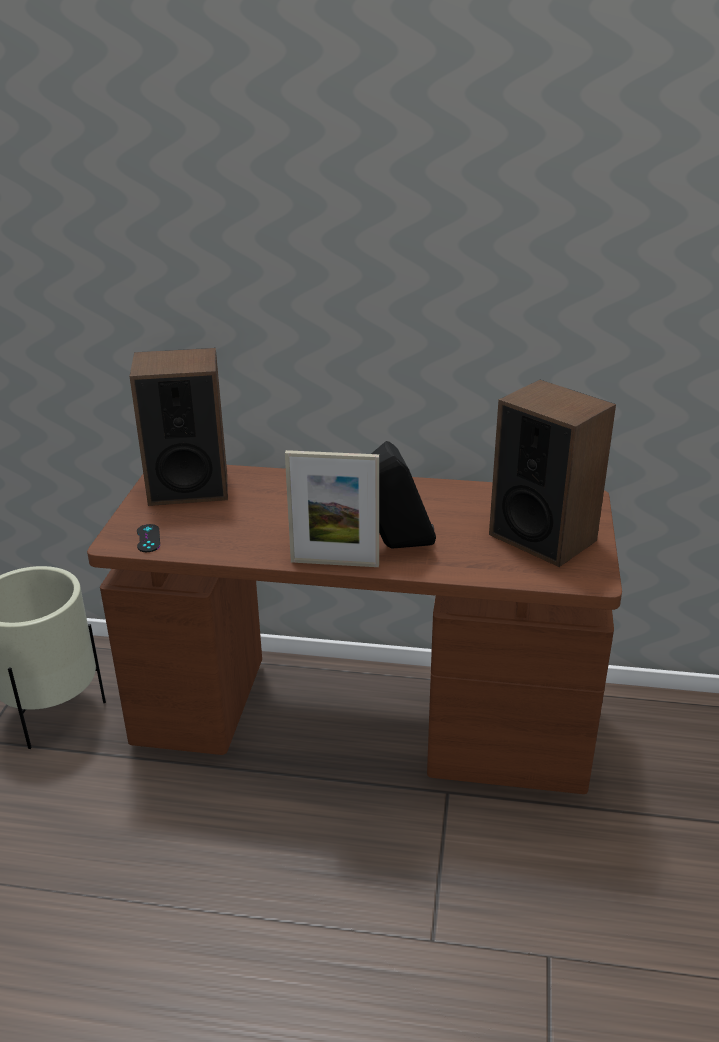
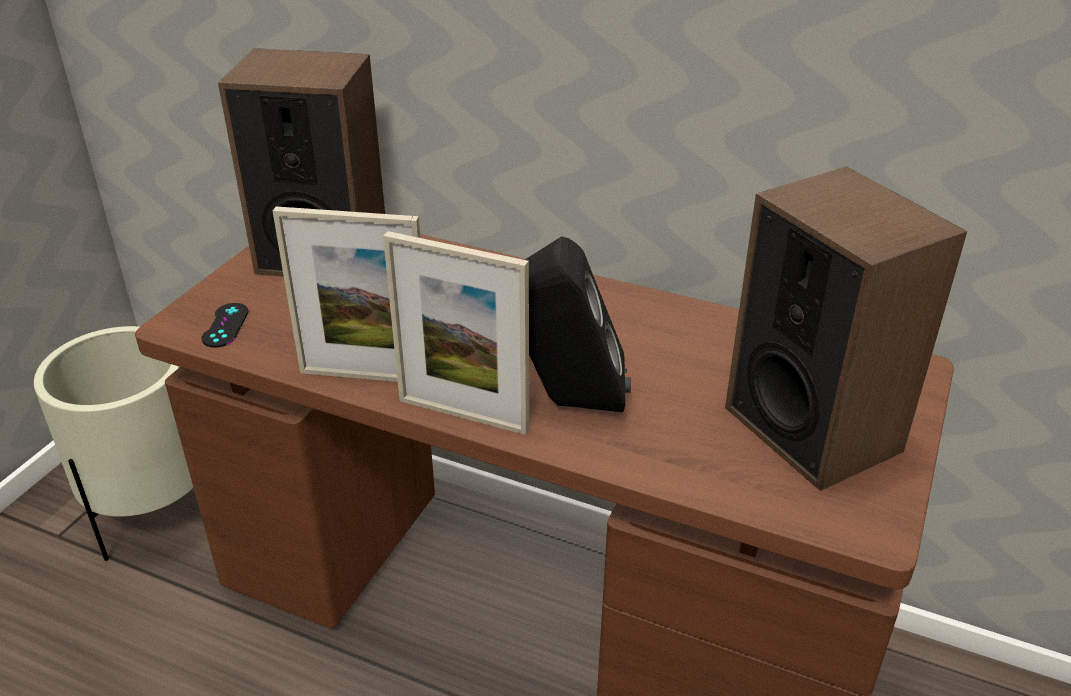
camera: 15 degrees right, 5 degrees up
(260, 552) = (365, 376): none -> picture frame

